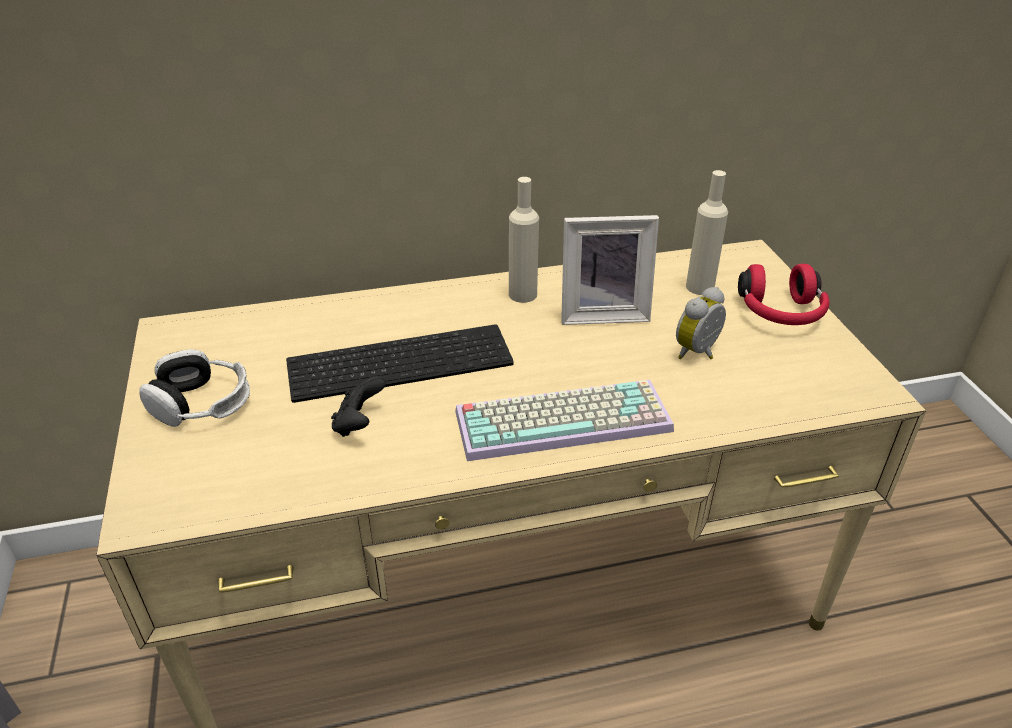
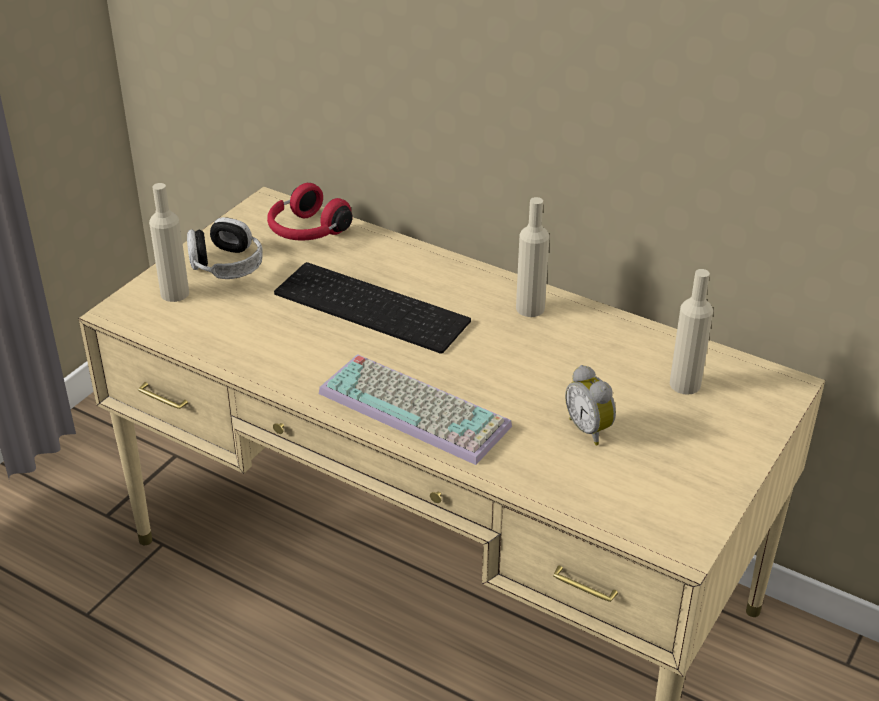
camera: 45 degrees right, 0 degrees up
(183, 461) = (174, 293): none -> beige bottle
(359, 424) = (291, 331): black game controller -> none
(603, 313) = (568, 357): picture frame -> none
(699, 353) = (590, 429): alarm clock -> alarm clock turned 120 degrees counterclockwise
(781, 313) = (717, 445): red headphones -> red headphones (307, 231)

